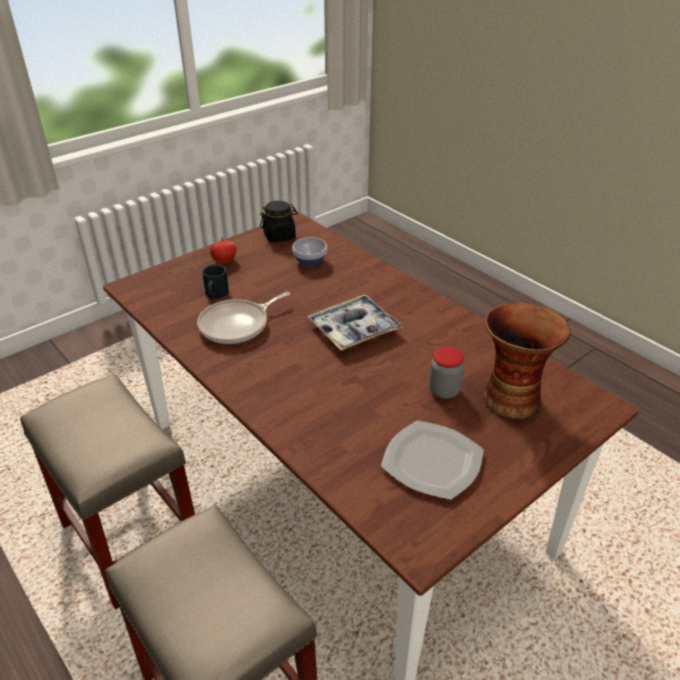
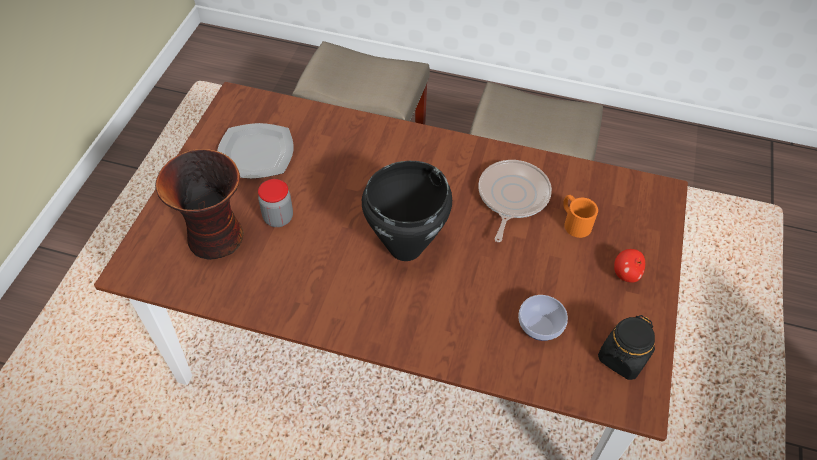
camera: 145 degrees right, 15 degrees up
(215, 295) = (574, 222): black mug -> orange mug
(354, 329) = (404, 247): tray -> black cooking pot

